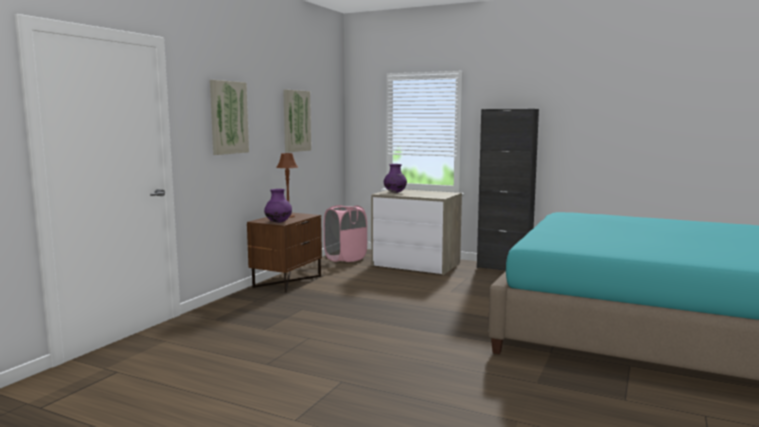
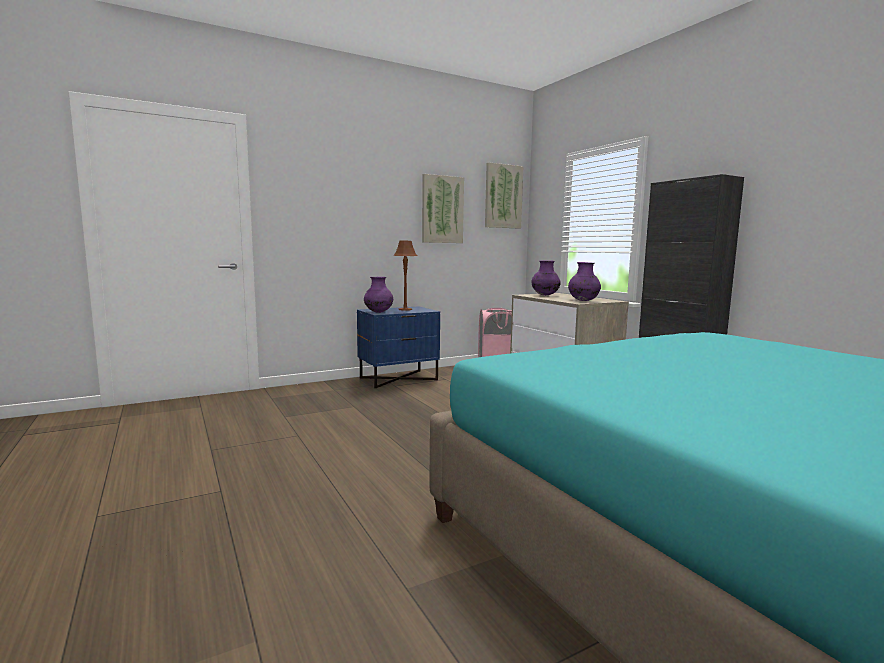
camera: 35 degrees right, 0 degrees up
(228, 117) = (335, 199): picture -> picture (503, 196)
(287, 281) = (398, 378): brown nightstand -> blue nightstand
(436, 195) = (583, 300): none -> purple vase

